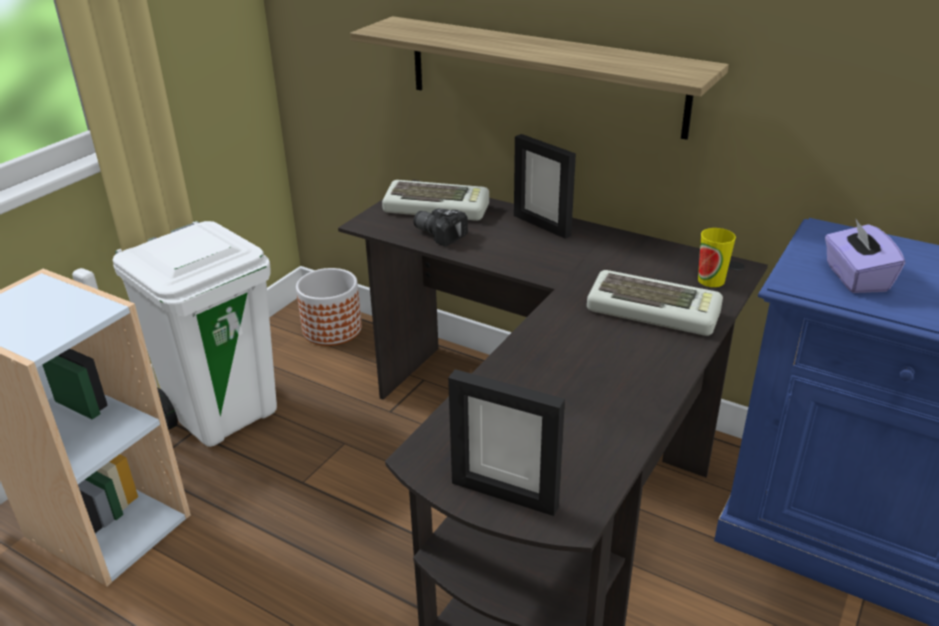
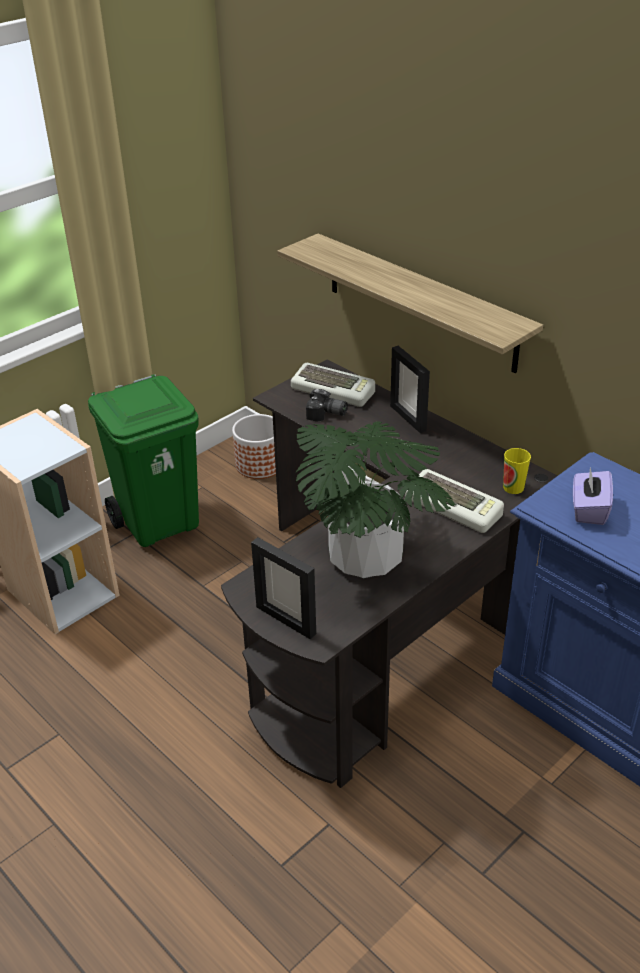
camera: 15 degrees right, 5 degrees up
(224, 413) = (160, 522): white trash can -> green trash can
(440, 234) = (326, 414): camera -> camera turned 150 degrees clockwise
(575, 389) = (366, 557): none -> potted plant

